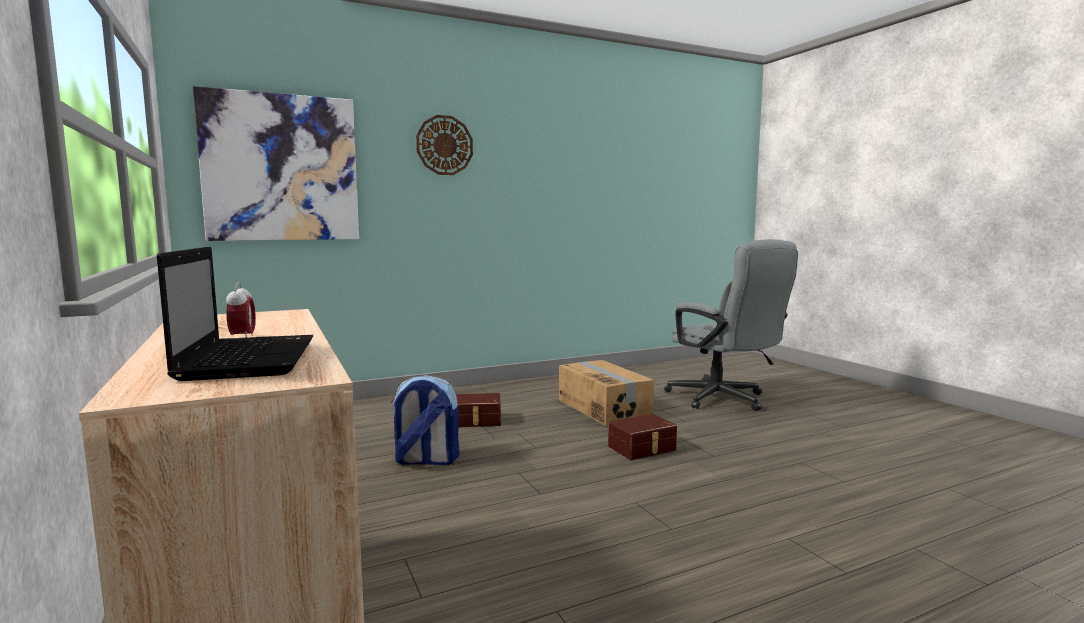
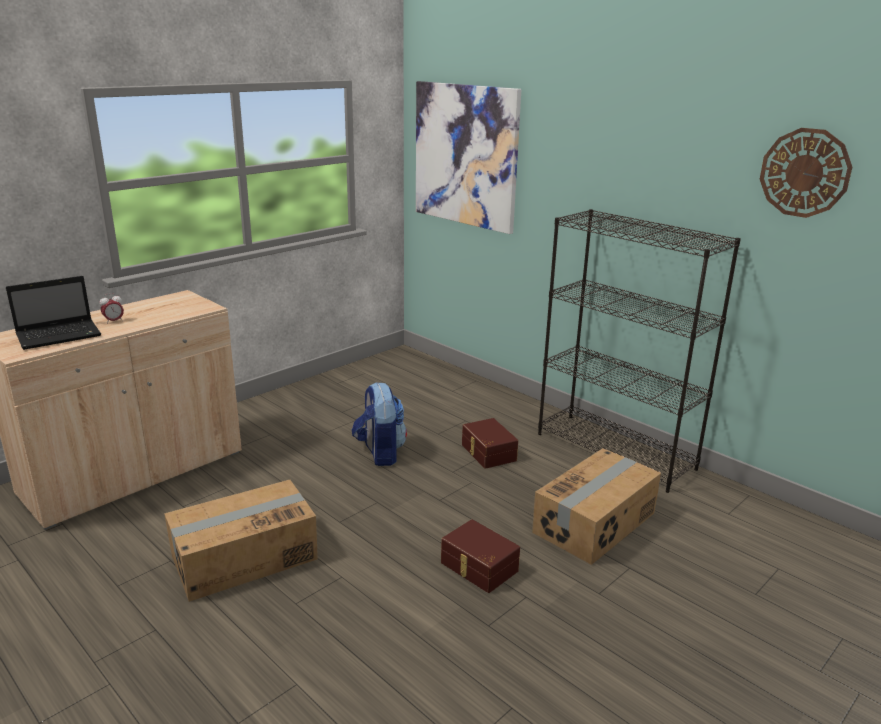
camera: 70 degrees right, 15 degrees up
(444, 145) = (602, 142): wall clock -> wall clock (804, 173)
(517, 387) = (616, 451): none -> black bookcase
(577, 553) = (244, 557): none -> cardboard box
(724, 400) = (735, 629): grey office chair -> none

